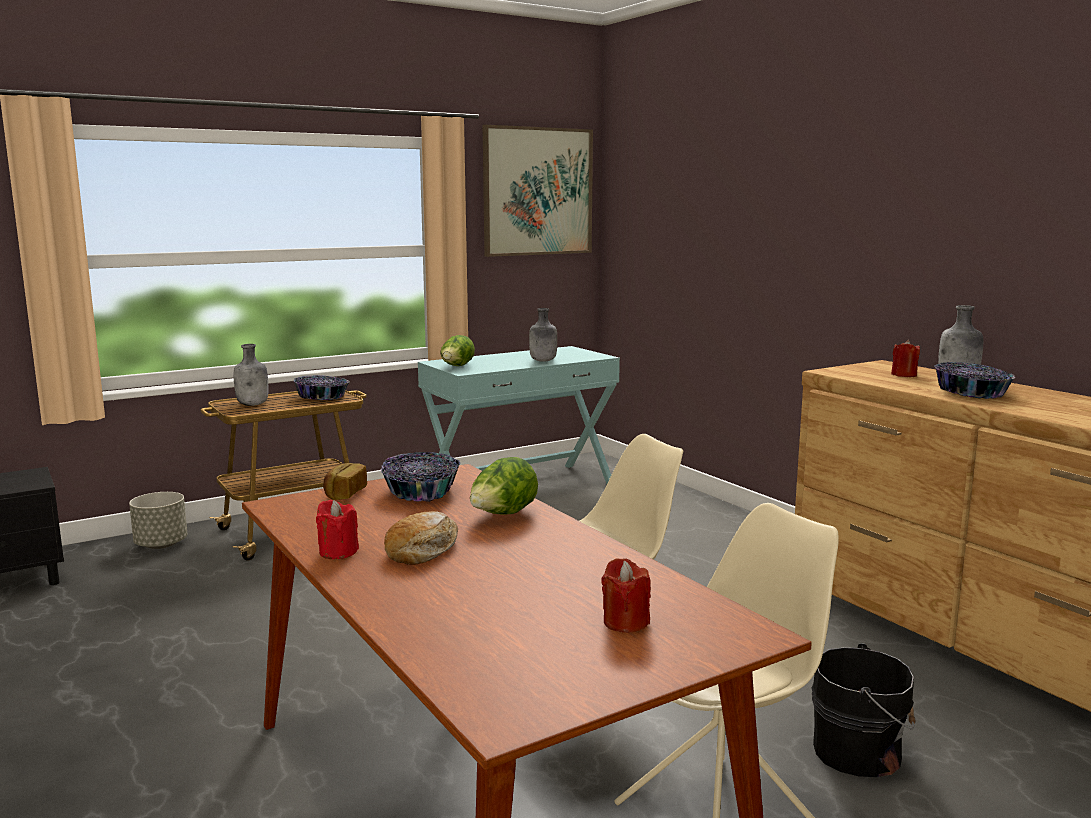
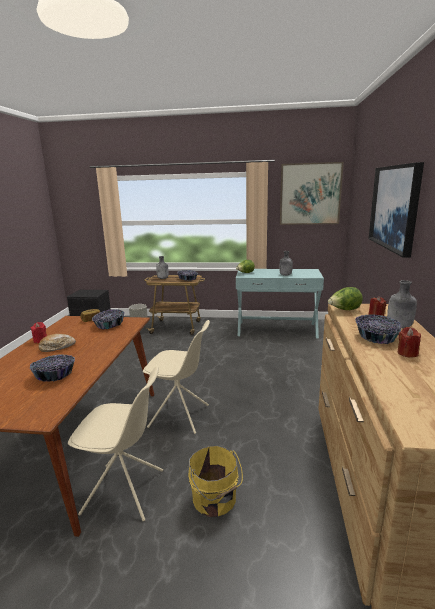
camera: 40 degrees right, 5 degrees up
(503, 515) = (105, 341): lettuce -> lettuce (344, 310)
(571, 583) = (55, 375): none -> bowl
(625, 622) = (29, 396): red candle -> red candle (407, 353)
(823, 204) = (394, 207): none -> picture
(861, 752) = (215, 500): black bucket -> yellow bucket

